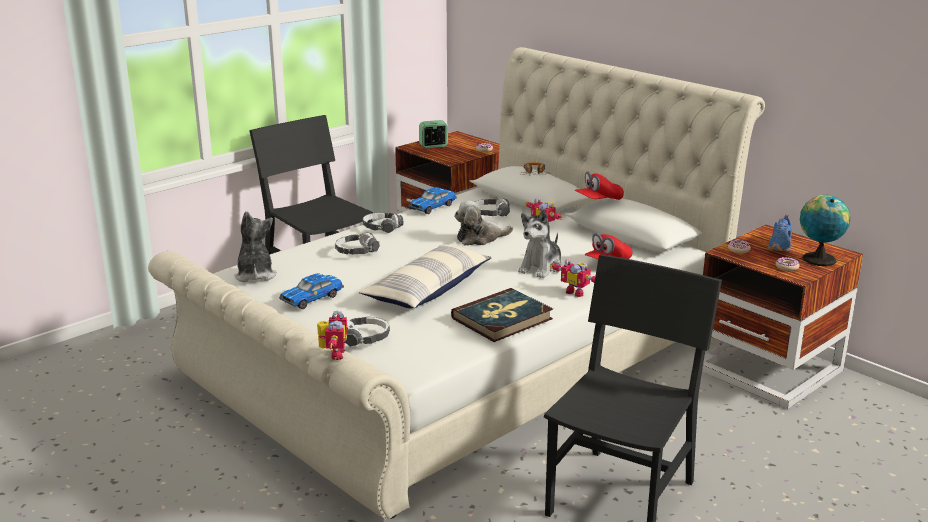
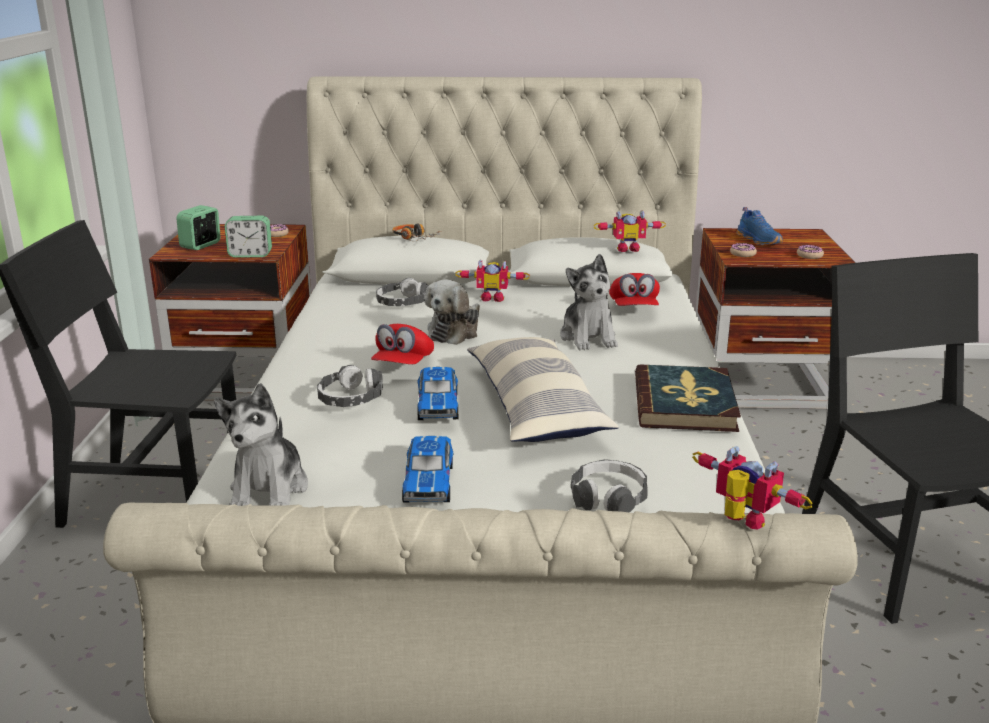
camera: 45 degrees left, 0 degrees up
(255, 275) = (269, 489): plush toy -> plush toy turned 120 degrees counterclockwise
(382, 227) = (311, 360): headphones -> none
(433, 207) = (319, 317): toy car -> toy car (438, 404)
(445, 159) = (250, 255): none -> alarm clock
(576, 292) = (675, 348): toy robot -> toy robot (627, 248)
(598, 200) = (544, 245): red cap -> red cap (403, 365)
(818, 258) = (808, 242): globe -> none

